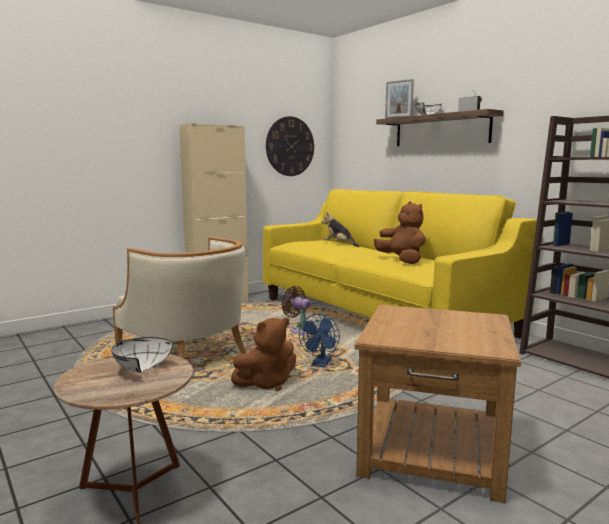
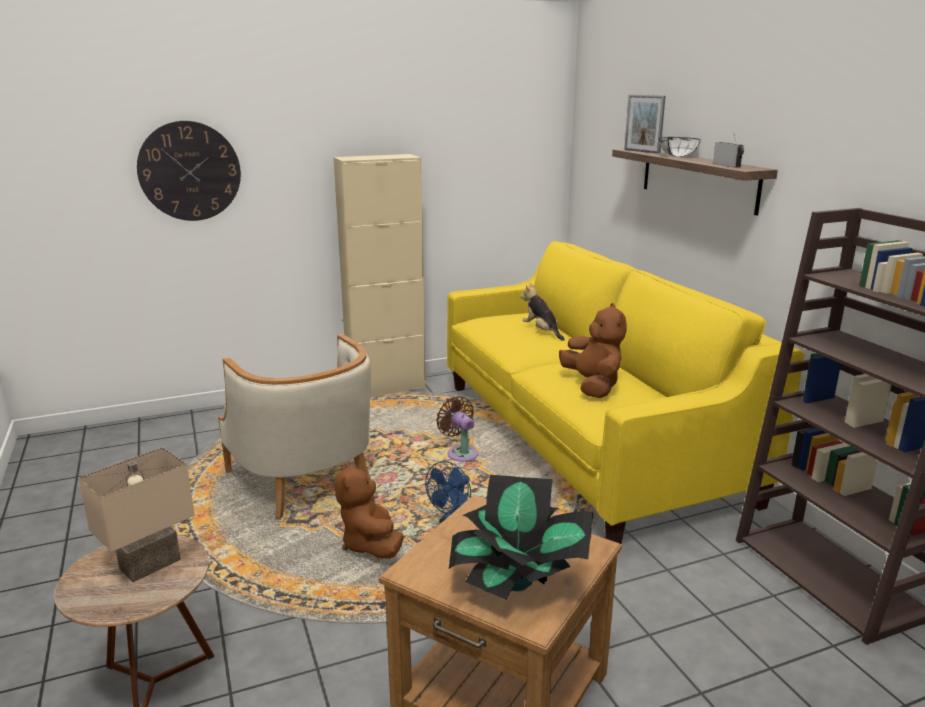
camera: 15 degrees right, 10 degrees up
(138, 369) = (150, 565): white bowl -> beige table lamp
(267, 383) = (370, 544): brown plush toy -> brown plush toy turned 90 degrees clockwise
(290, 146) = (500, 173): wall clock -> wall clock (189, 171)
(462, 336) = (518, 583): none -> potted plant

